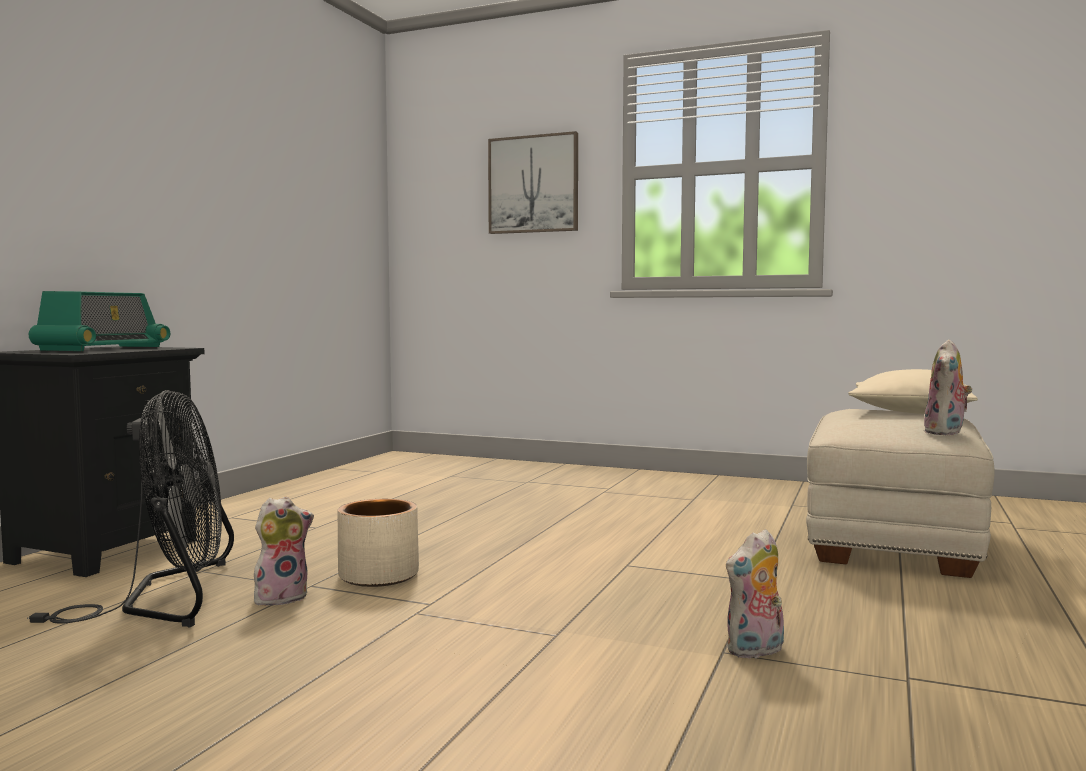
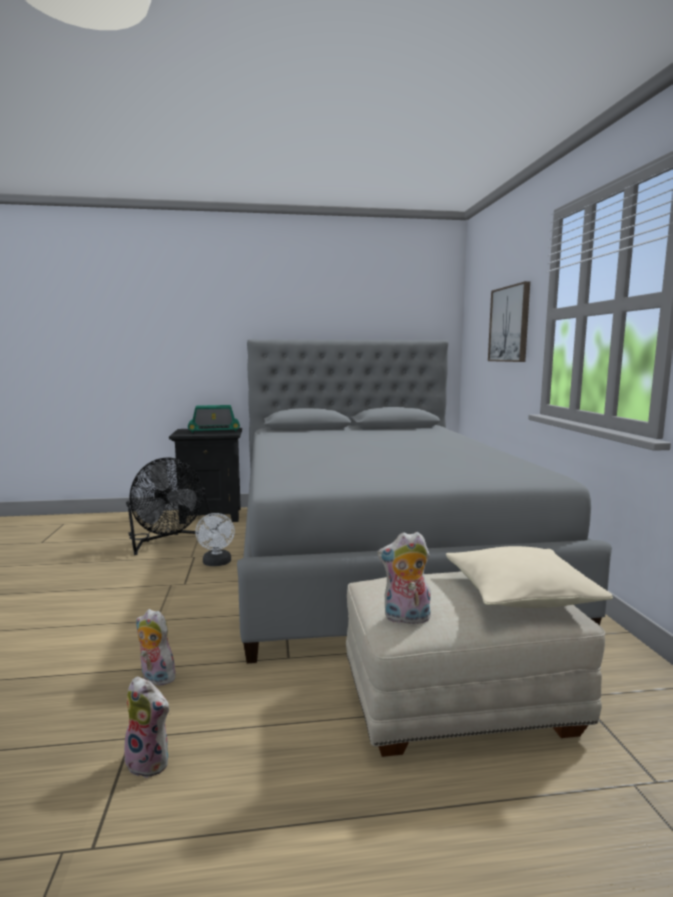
camera: 60 degrees right, 5 degrees up
(282, 597) = (176, 557): plush toy -> plush toy (151, 761)
(378, 575) = (217, 563): beige planter -> white fan
(505, 503) = (376, 553): none -> grey bed

